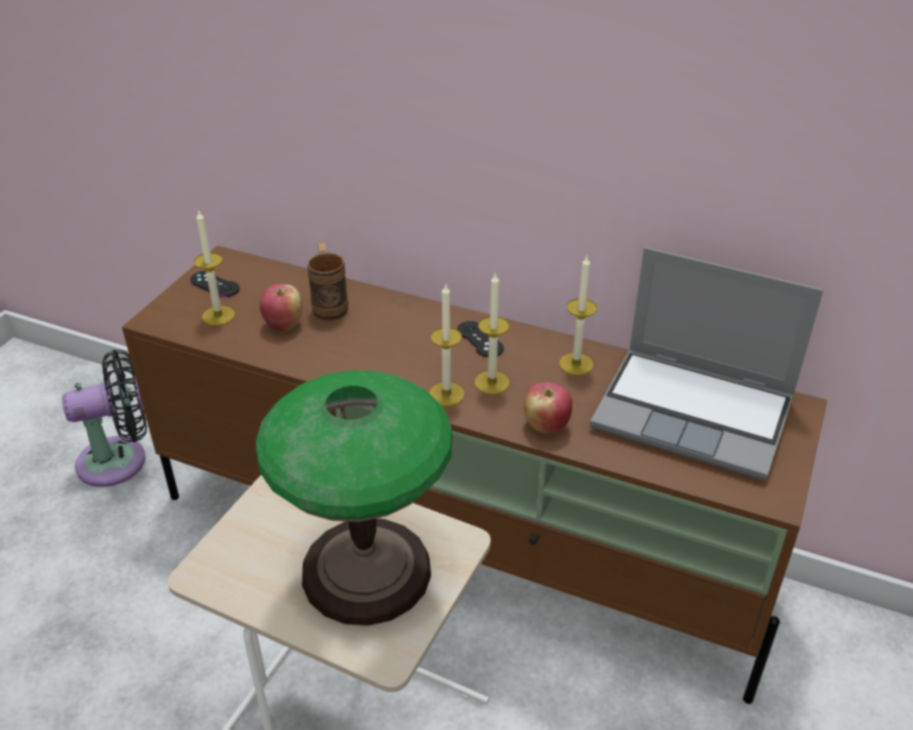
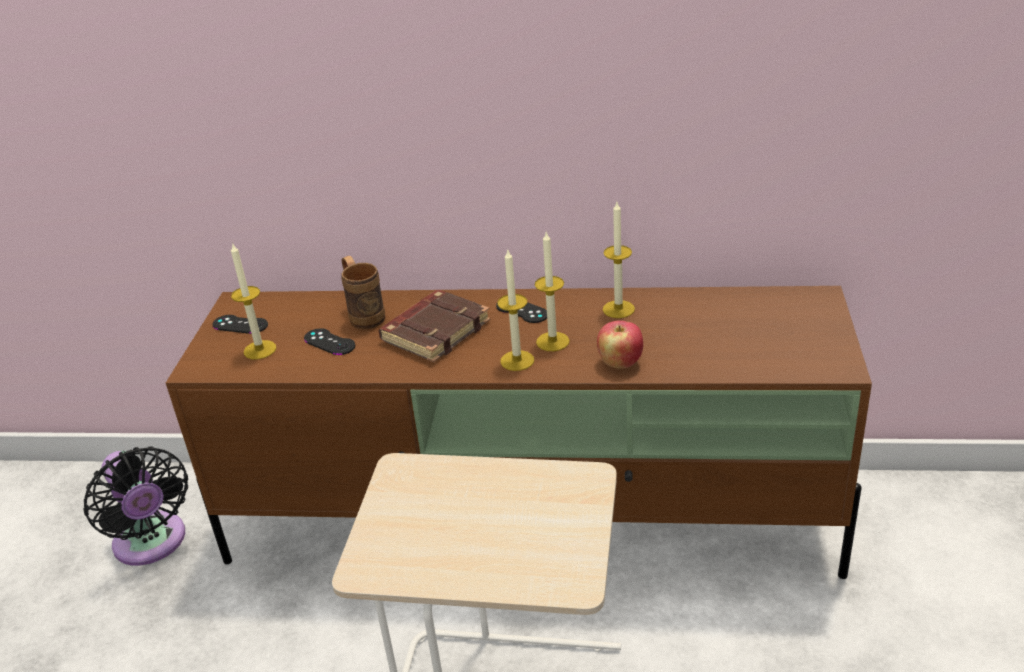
camera: 15 degrees left, 5 degrees down
(119, 460) = (152, 544): black fan -> black fan turned 90 degrees clockwise
(283, 325) = (329, 342): apple -> black game controller
(367, 570) = (519, 523): table lamp -> none
(386, 339) = (435, 331): none -> brown book
(696, 414) = (741, 322): laptop -> none

